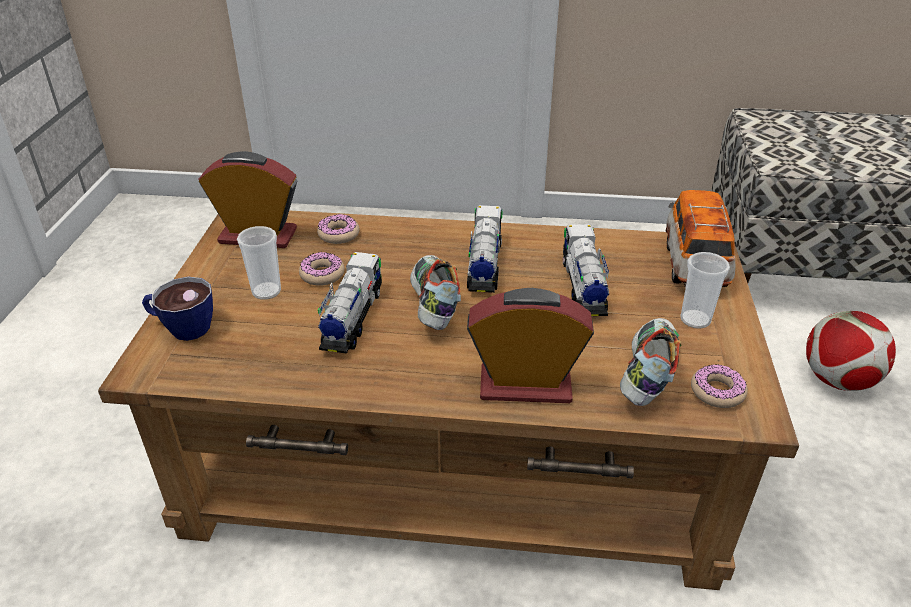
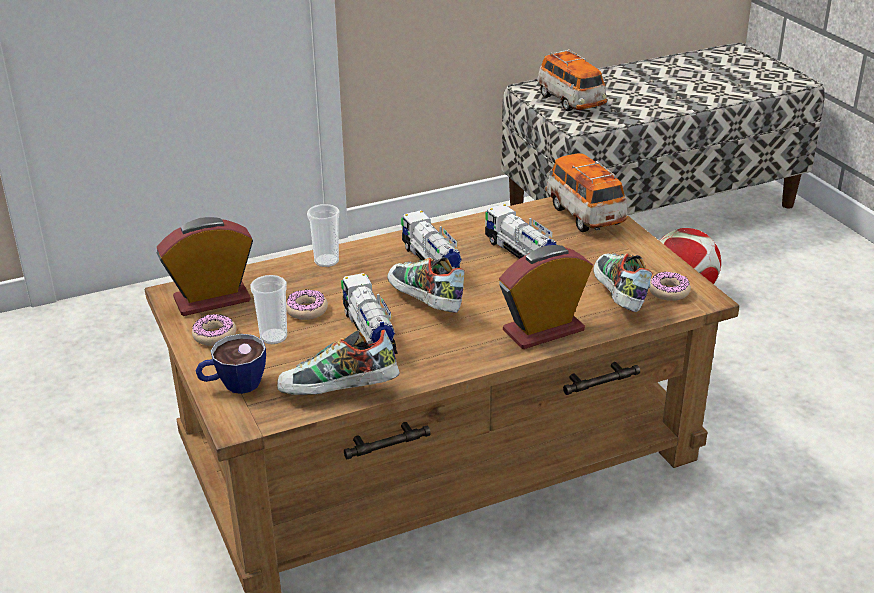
camera: 30 degrees left, 5 degrees down
(256, 375) = (338, 393): none -> shoe
(338, 234) = (284, 277): donut -> donut (214, 335)
(695, 319) = (617, 252): cup -> cup (326, 261)
(789, 139) = (570, 101): none -> toy car

